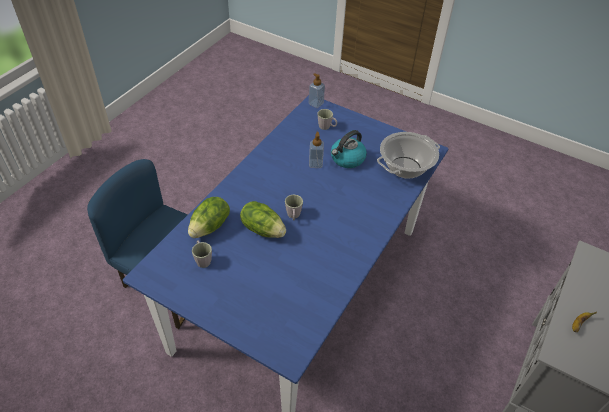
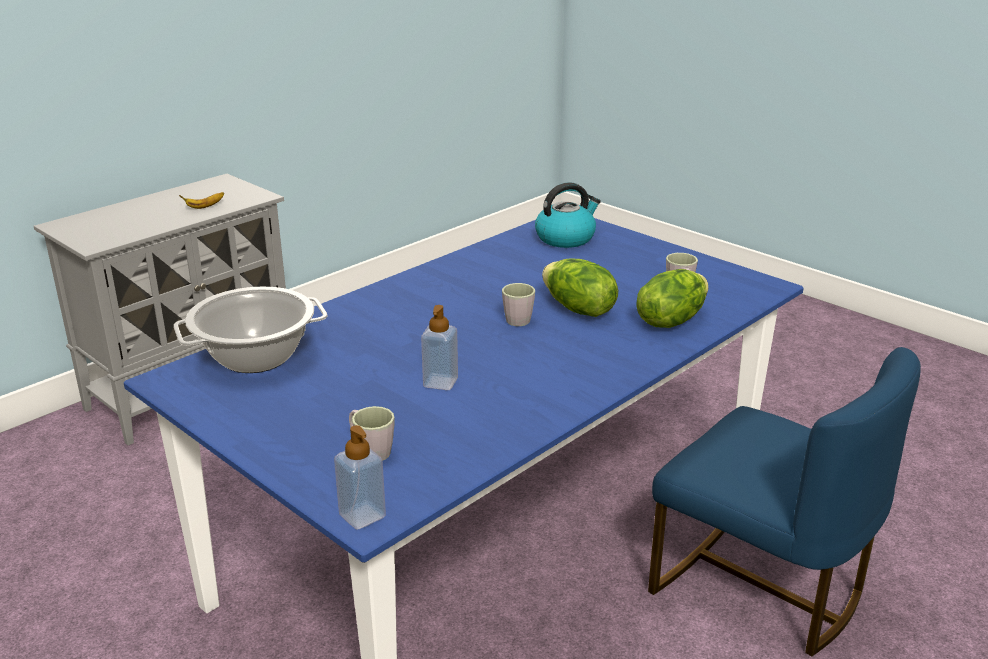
camera: 165 degrees left, 20 degrees down
(347, 159) = (365, 383): kettle -> kettle (566, 238)

